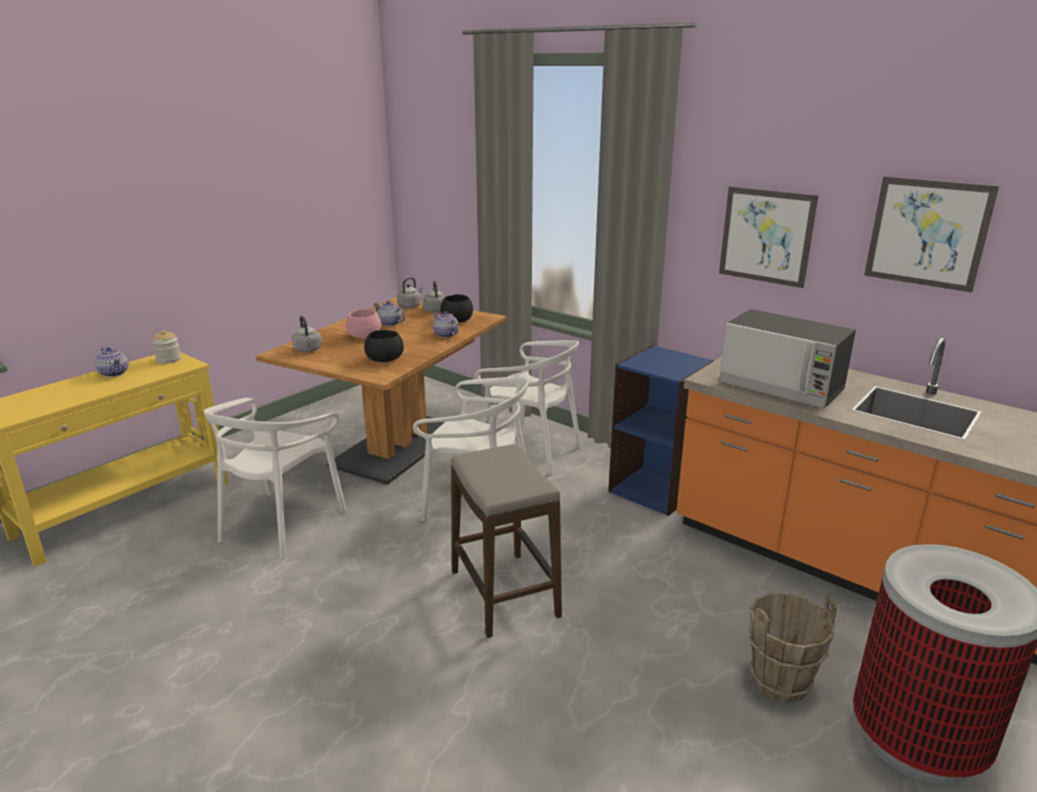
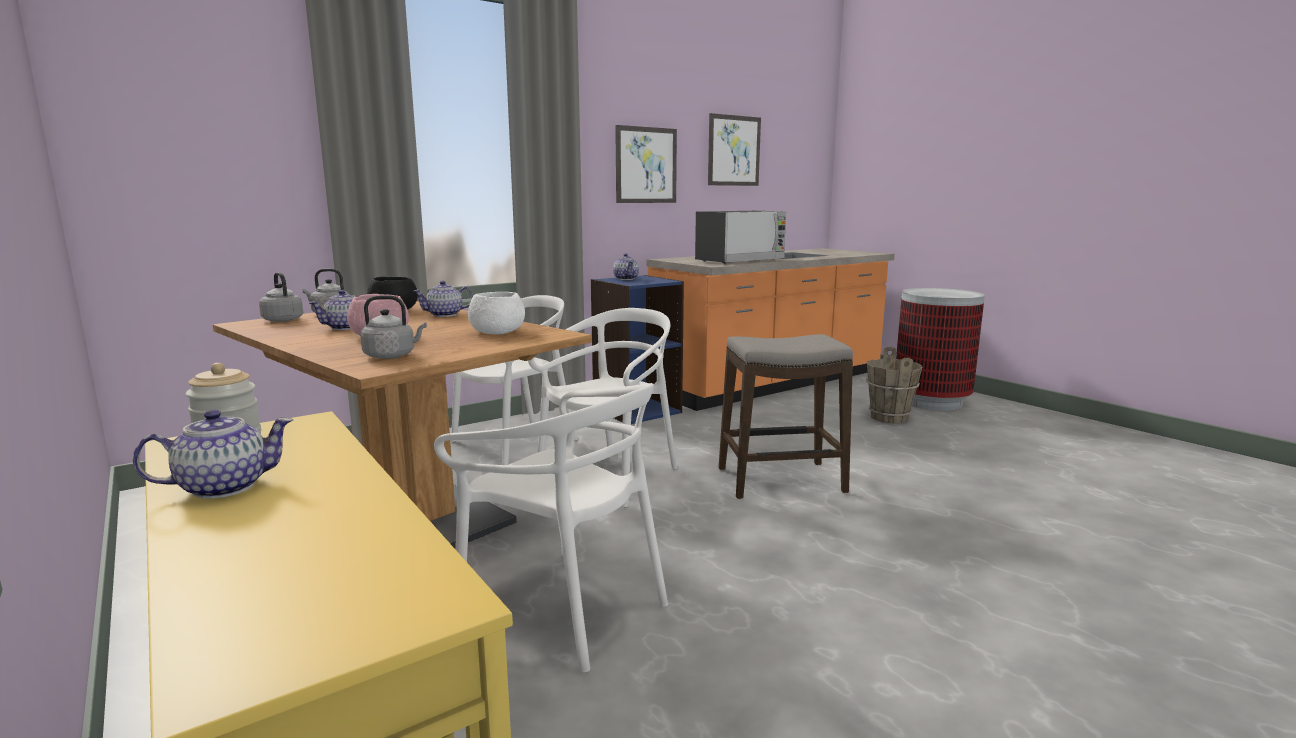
camera: 75 degrees left, 10 degrees down
(384, 359) = (497, 332): black bowl -> white bowl
(670, 357) = (626, 278): none -> teapot

